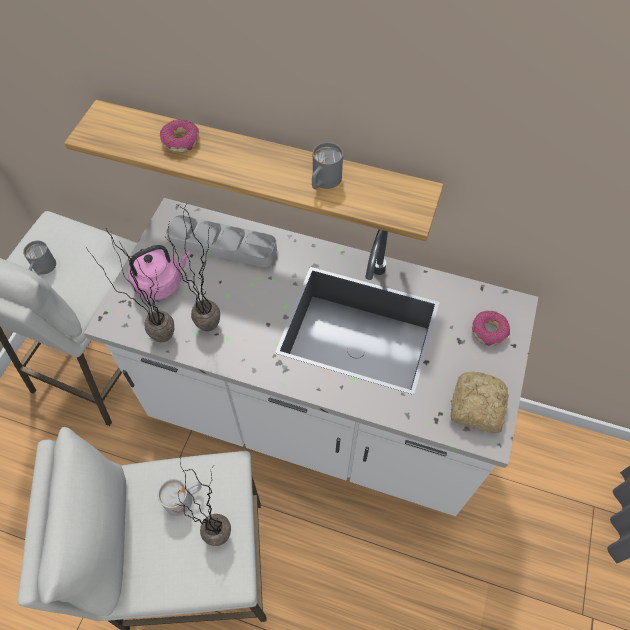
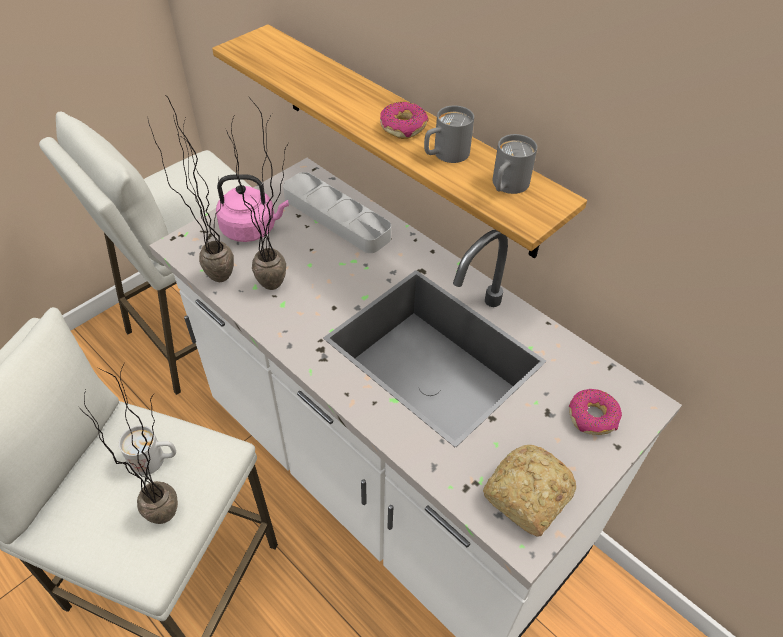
camera: 25 degrees right, 10 degrees down
(43, 269) = (169, 195): grey mug -> grey mug (506, 187)
(181, 141) = (322, 77): donut -> donut (403, 127)

